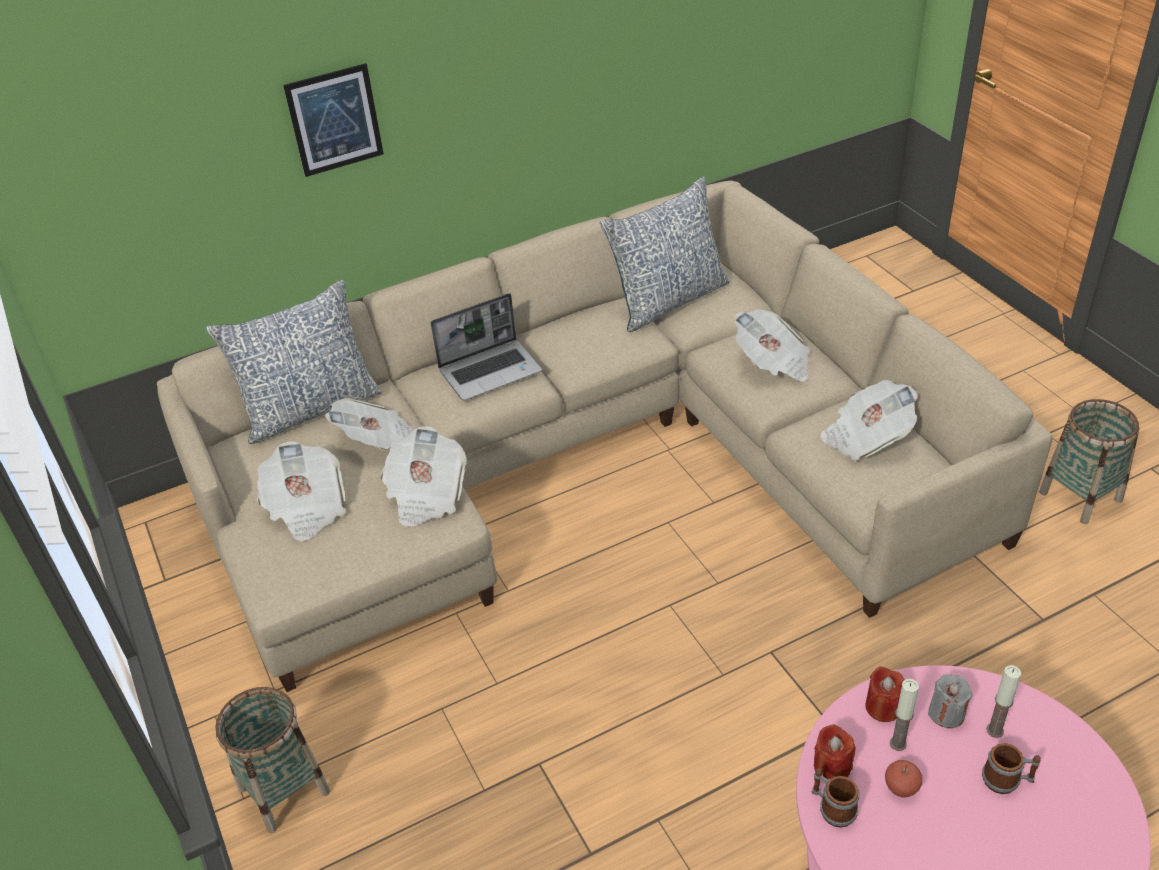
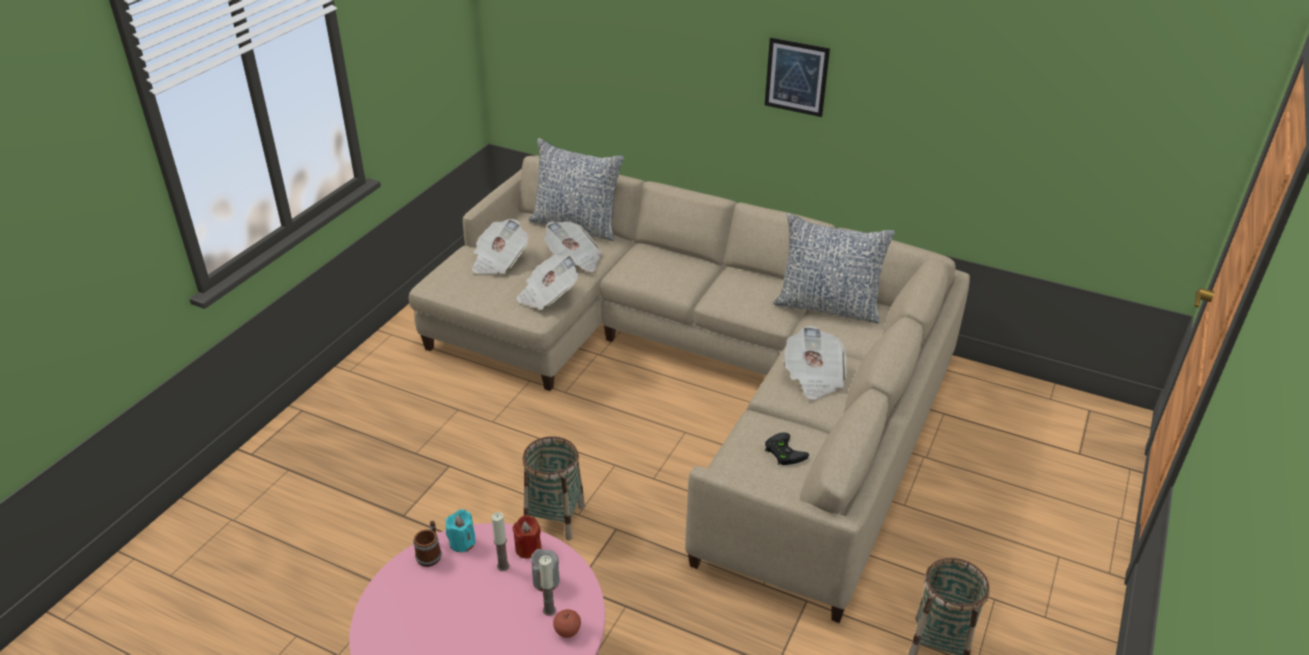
camera: 50 degrees right, 5 degrees down
(284, 790) = (364, 381): basket -> basket (554, 518)
(334, 120) = (672, 58): picture -> picture (796, 77)
(491, 370) = (675, 269): laptop -> none
(831, 767) = (462, 542): red candle -> turquoise candle
(866, 438) = (783, 451): newspaper -> black game controller
(901, 788) = (467, 580): apple -> apple (567, 631)
(1007, 780) = (510, 630): mug -> none

